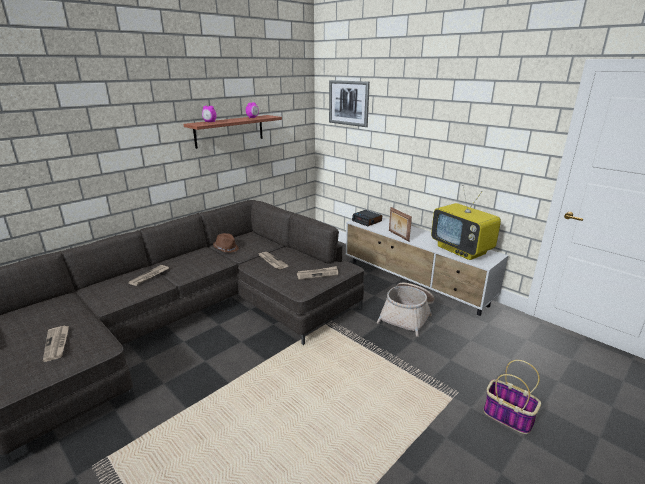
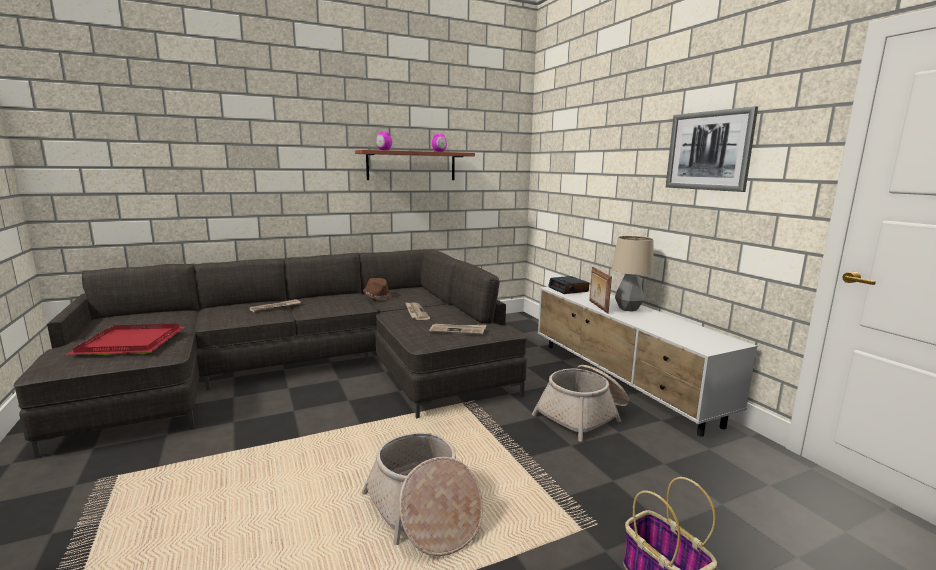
camera: 20 degrees right, 10 degrees down
(57, 344) = (131, 343): newspaper -> red tray
(348, 103) = (564, 141): picture -> picture (708, 151)
(356, 415) = (423, 512): none -> basket
(418, 235) = (628, 309): none -> table lamp
(462, 250) = (681, 331): television -> none

